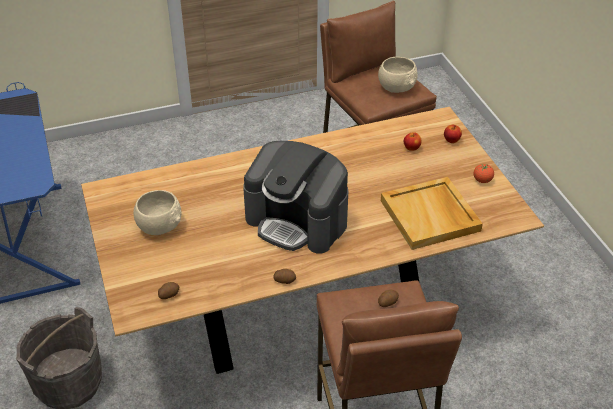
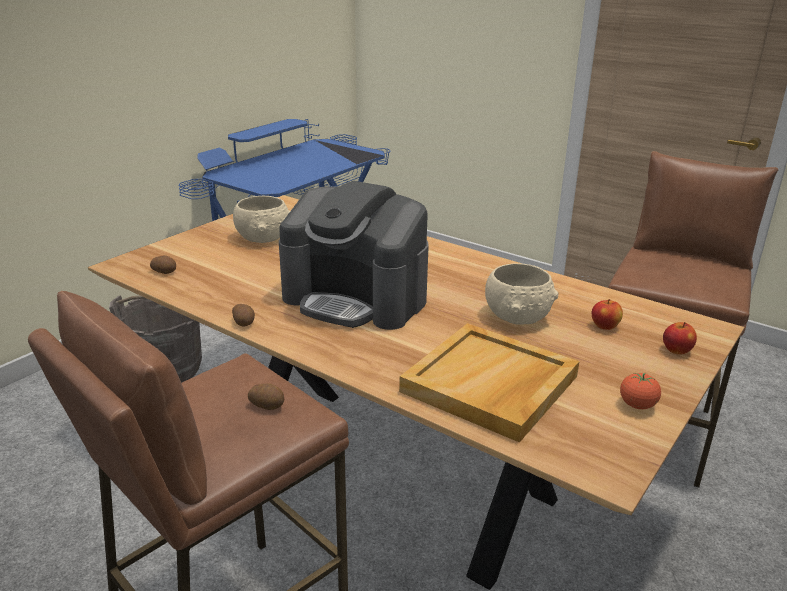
camera: 55 degrees right, 15 degrees down
(297, 221) = (356, 298): coffee machine -> coffee machine turned 60 degrees counterclockwise
(397, 87) = (700, 279): beige bowl -> beige bowl (517, 316)

